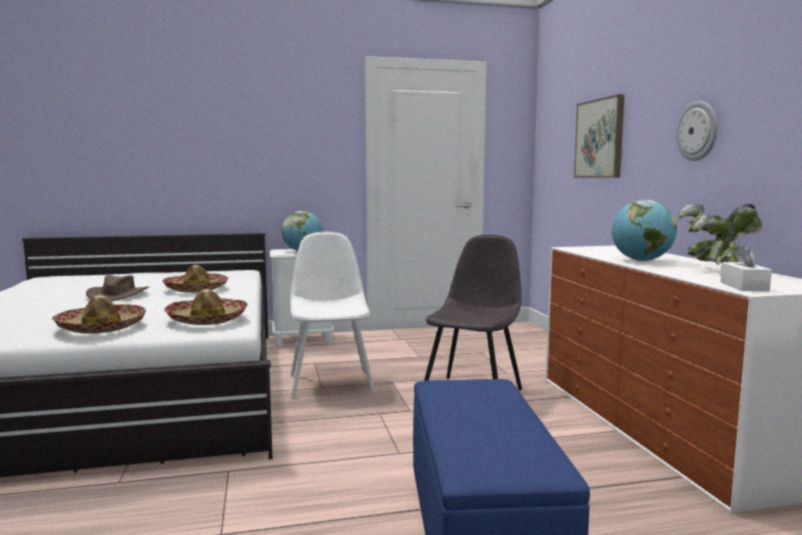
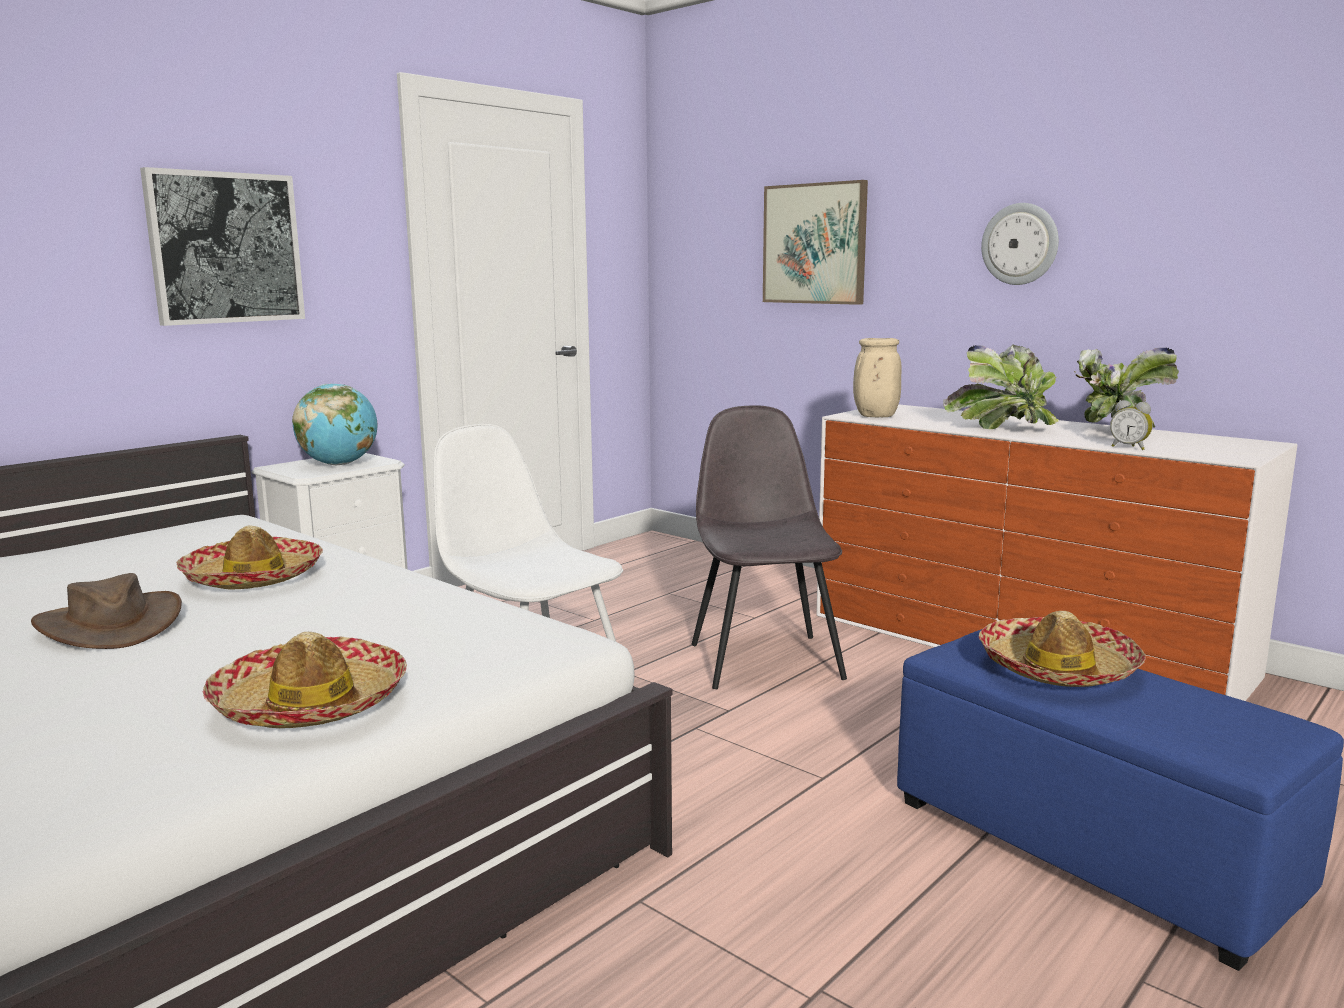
camera: 35 degrees left, 5 degrees up
(207, 319) = (476, 635): hat -> hat (1057, 669)
(266, 145) = (225, 248): none -> picture
(583, 249) = (875, 416): none -> beige vase
(641, 261) = (1000, 428): globe -> potted plant
(690, 277) = (1129, 447): none -> alarm clock
(744, 286) = (1213, 454): white tissue box -> none

